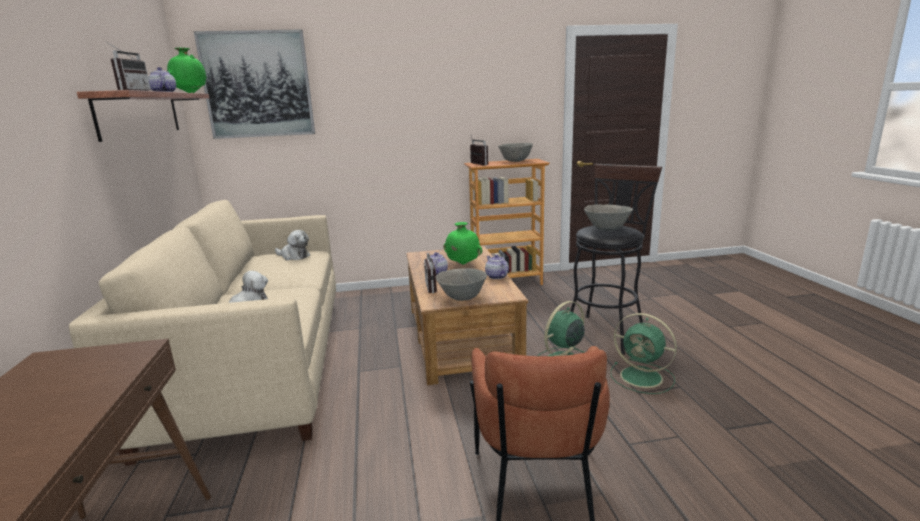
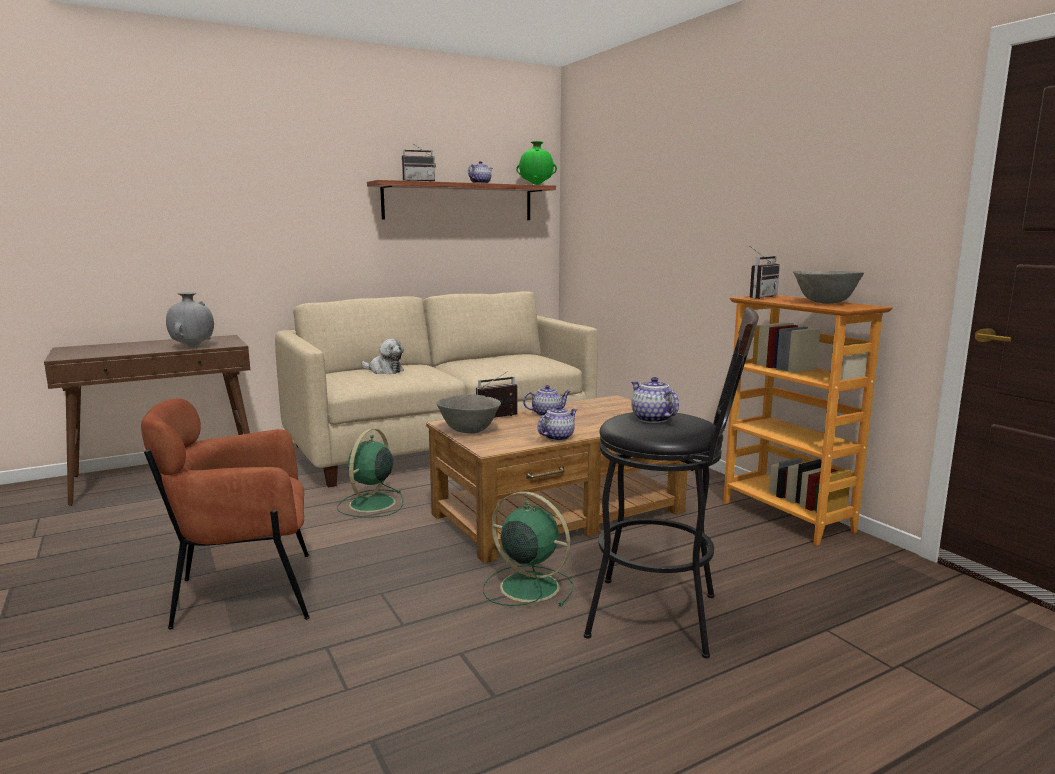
camera: 70 degrees right, 5 degrees down
(106, 377) = (193, 347): none -> grey vase
(258, 85) = (601, 175): picture -> none
(294, 256) = (532, 360): plush toy -> none
(462, 264) = (593, 419): green vase -> none
(607, 230) = (651, 419): grey bowl -> teapot
(643, 377) = (510, 657): green fan -> green fan (371, 504)

